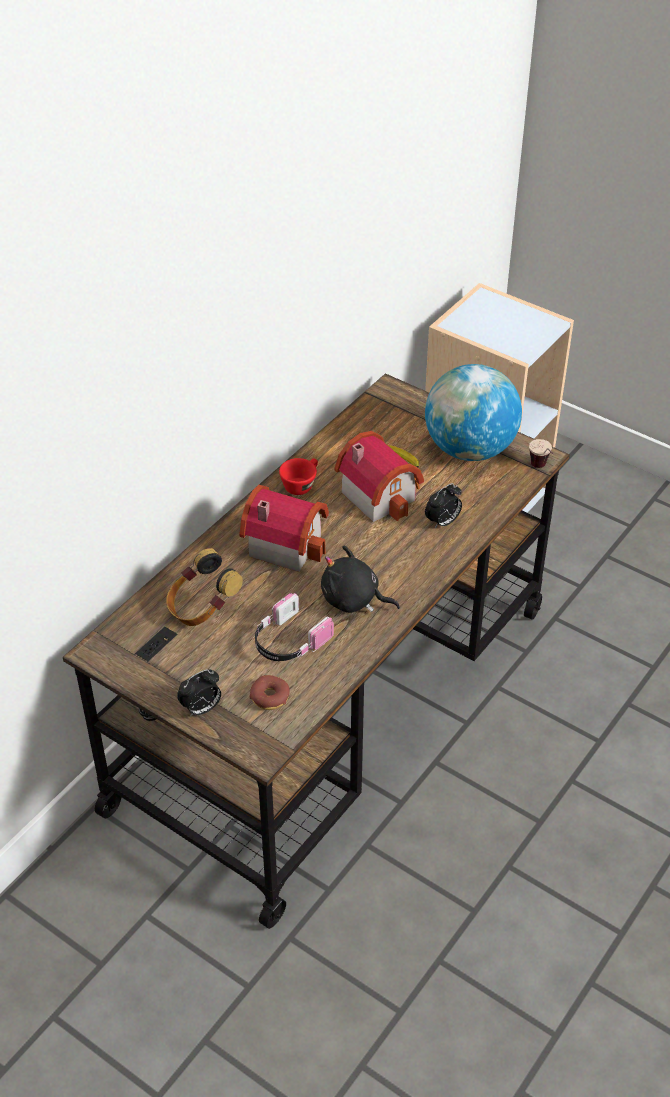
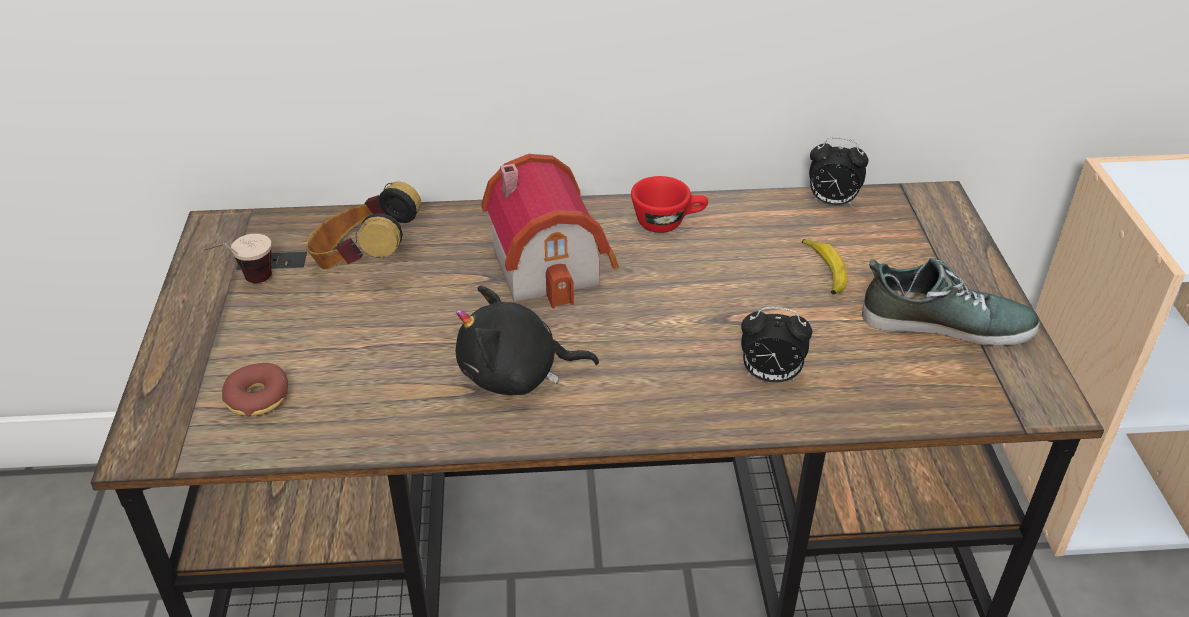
camera: 50 degrees right, 5 degrees down
(201, 709) = (186, 351): alarm clock -> alarm clock (831, 202)
(289, 641) = (377, 360): headphones -> none
(353, 600) = (516, 375): black plush toy -> black plush toy turned 75 degrees counterclockwise
(381, 493) = (743, 291): toy house -> none
(469, 449) = (945, 322): globe -> shoe
(541, 469) = (1023, 416): cup -> cup (246, 284)

